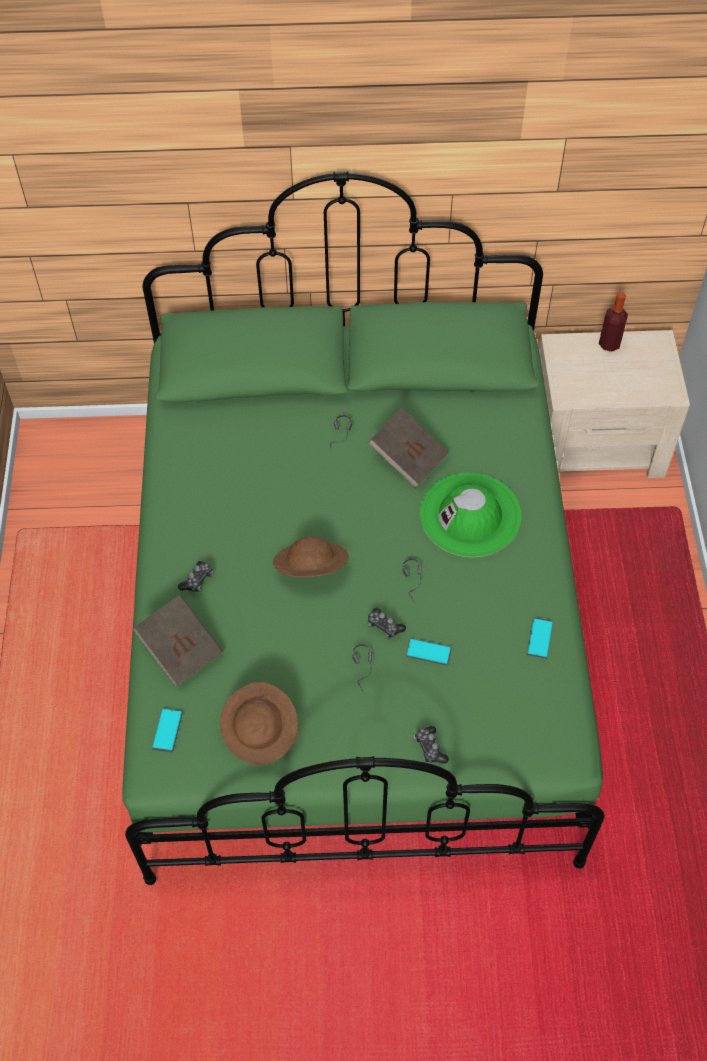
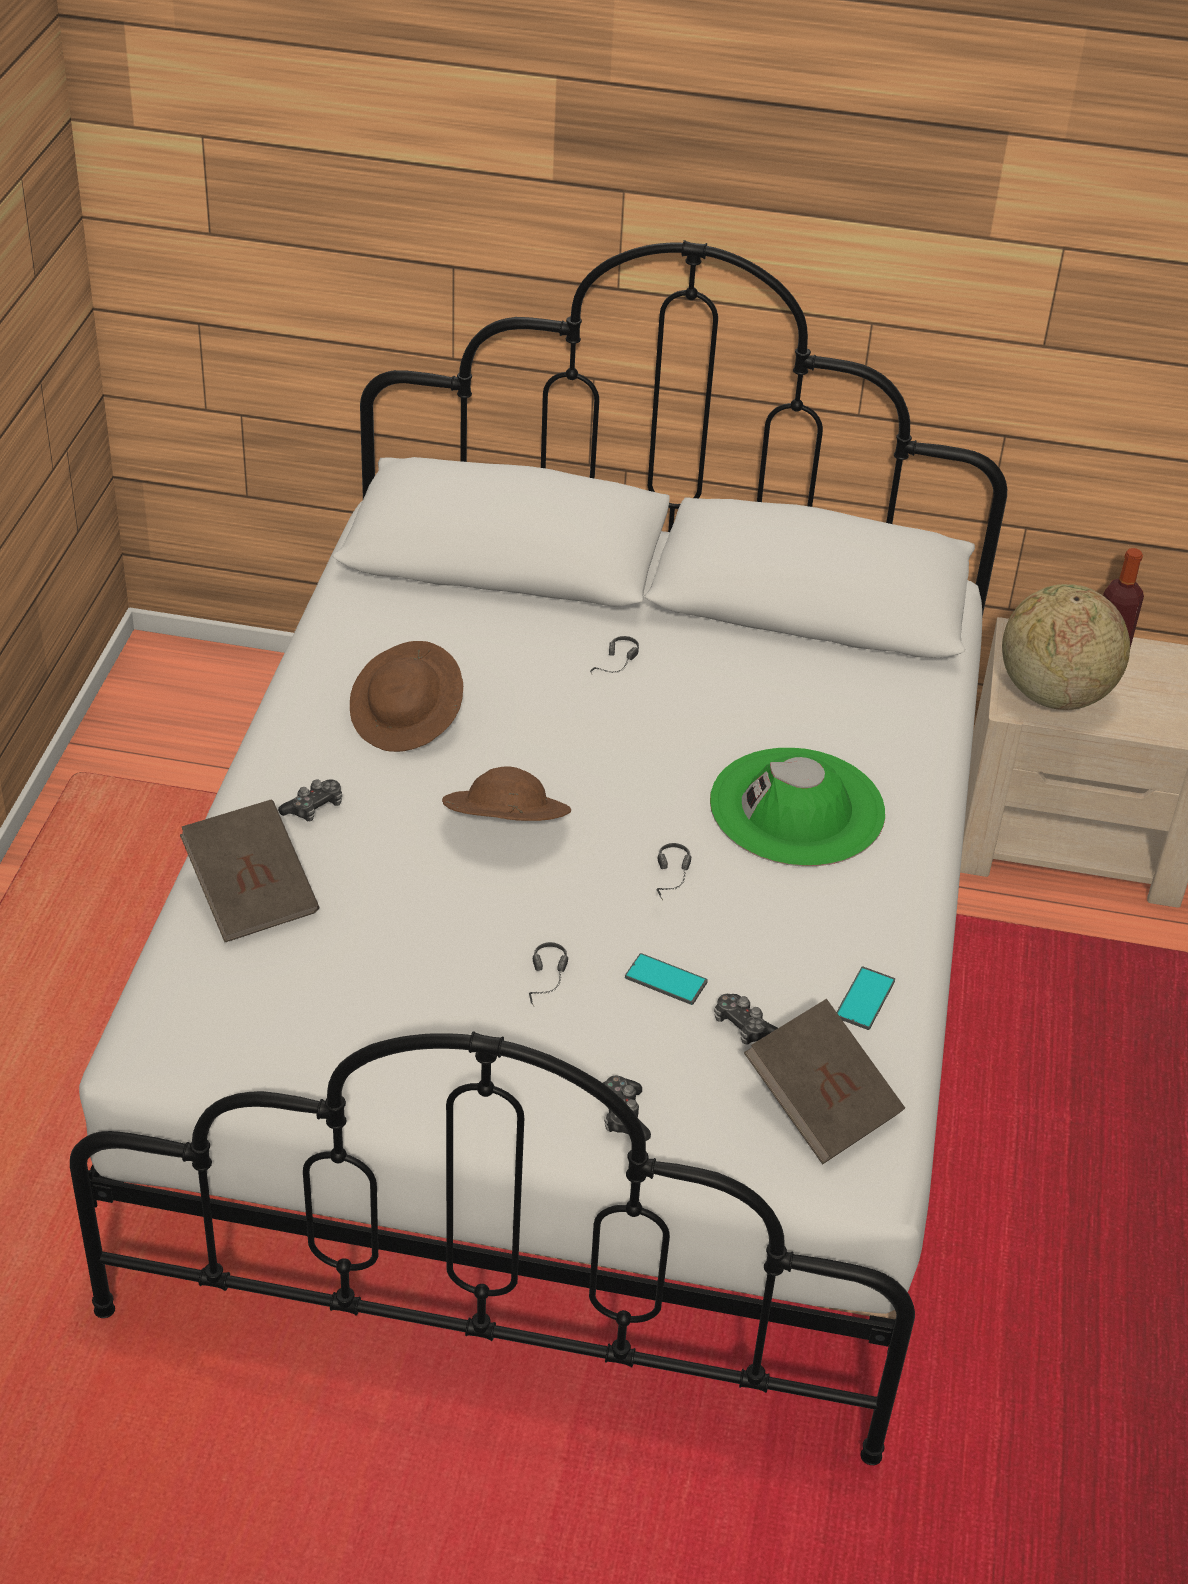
camera: 10 degrees right, 15 degrees down
(167, 730) = (188, 998): phone -> none
(261, 732) = (342, 1033): brown hat -> brown hat (407, 720)
(355, 620) = (583, 1005): green bed -> white bed
(384, 626) = (601, 930): game controller -> game controller (743, 1026)
(408, 458) = (717, 713): brown book -> brown book (821, 1103)
(585, 384) = (1053, 695): none -> globe

